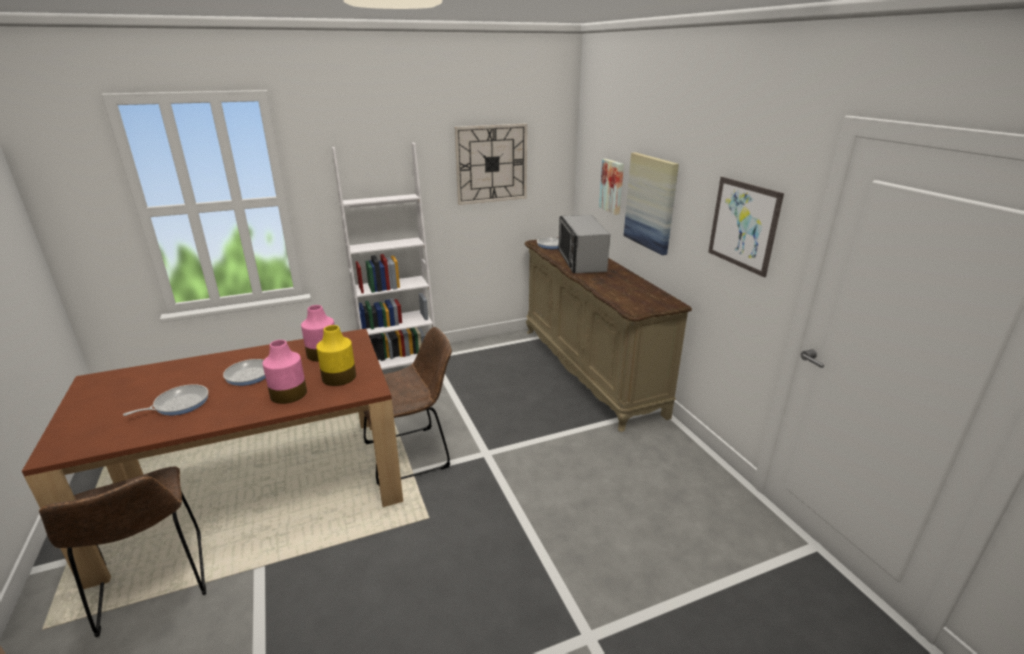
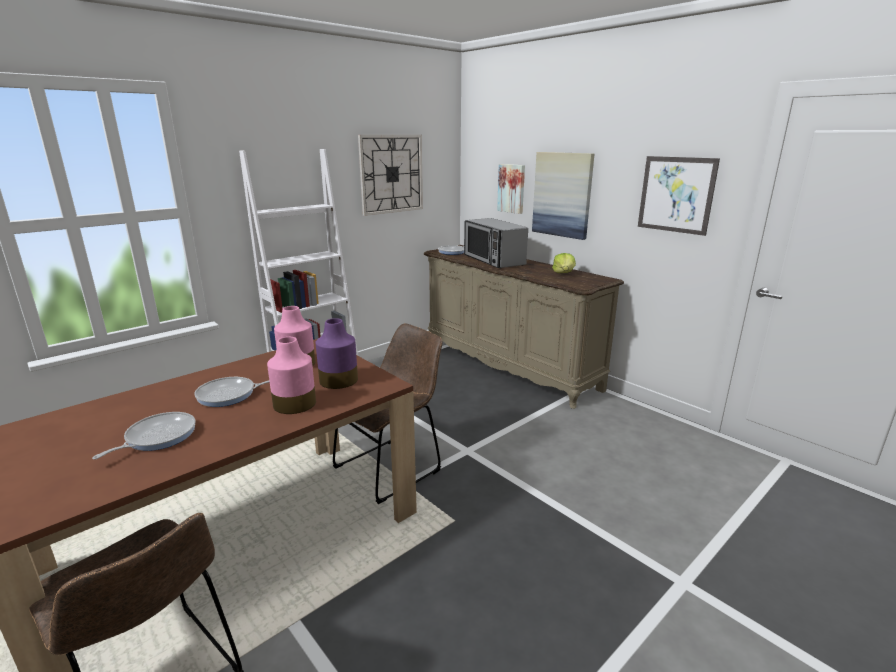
camera: 20 degrees left, 5 degrees down
(339, 376) = (339, 380): yellow vase -> purple vase
(635, 289) = (563, 273): none -> lettuce

